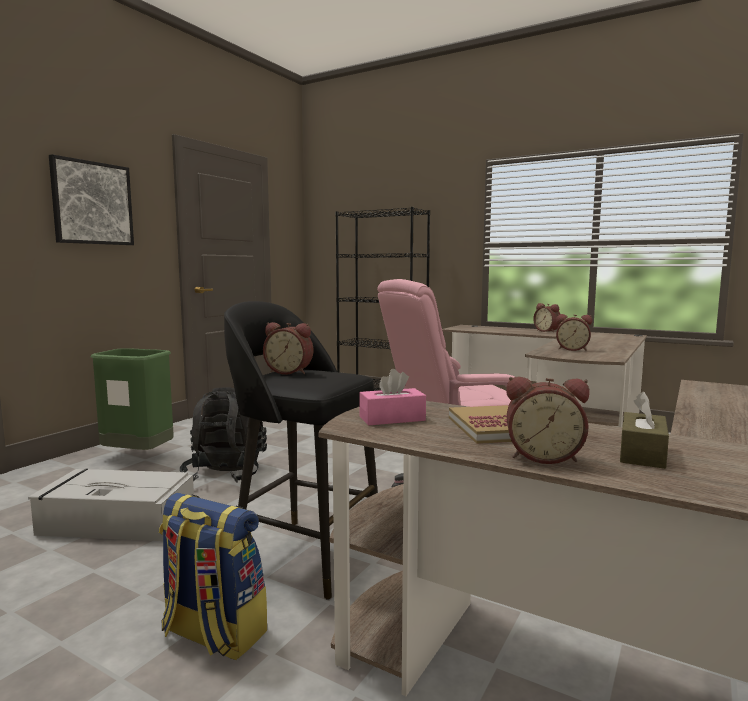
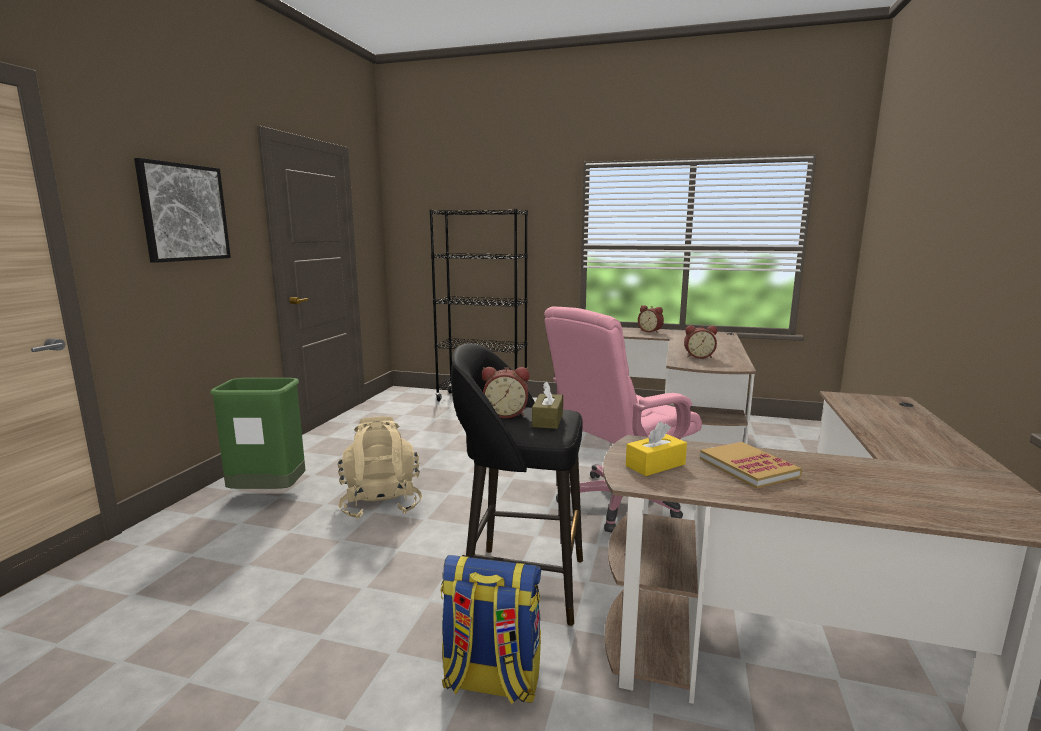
camera: 15 degrees left, 5 degrees up
(116, 520) = (301, 575): grey storage box -> none
(226, 473) = (381, 504): black backpack -> beige backpack
(392, 418) = (655, 465): pink tissue box -> yellow tissue box
(543, 456) = (820, 497): alarm clock -> none
(642, 454) = (883, 484): brown tissue box -> brown tissue box (548, 420)

